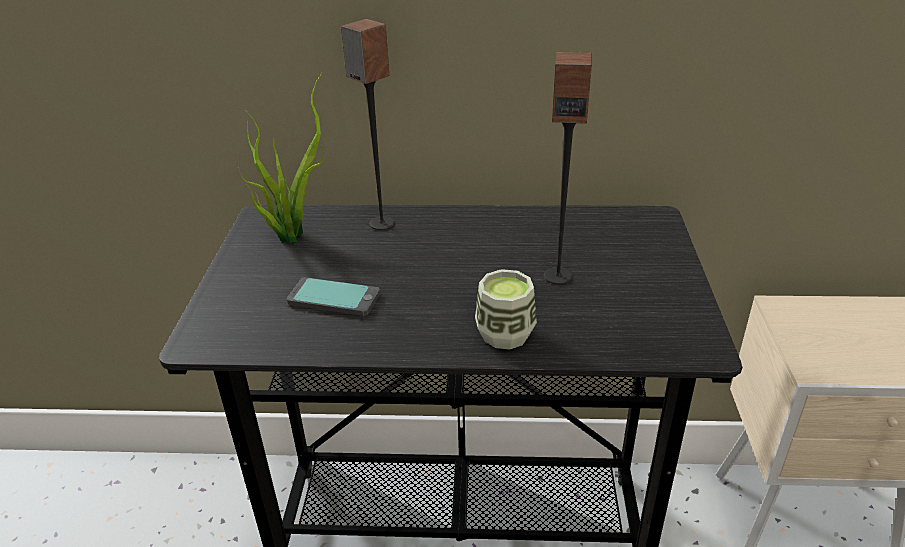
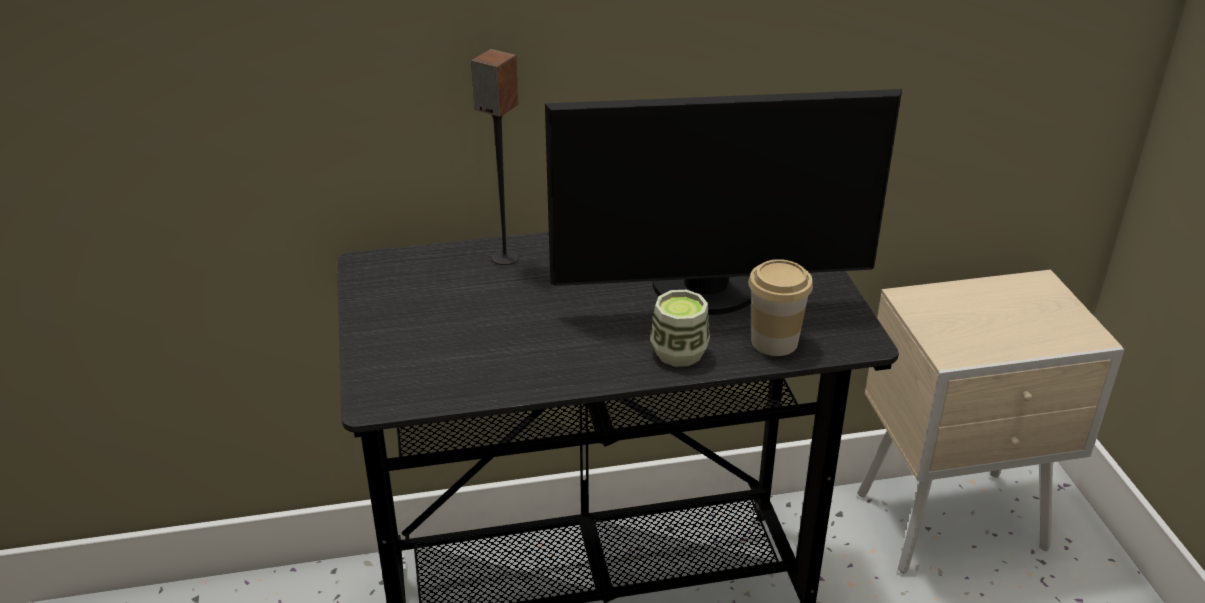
camera: 15 degrees left, 0 degrees up
(290, 233) = (410, 279): potted plant -> none
(334, 298) = (493, 340): phone -> none
(558, 275) = (708, 291): speaker -> monitor
(607, 336) = (774, 342): none -> cup

